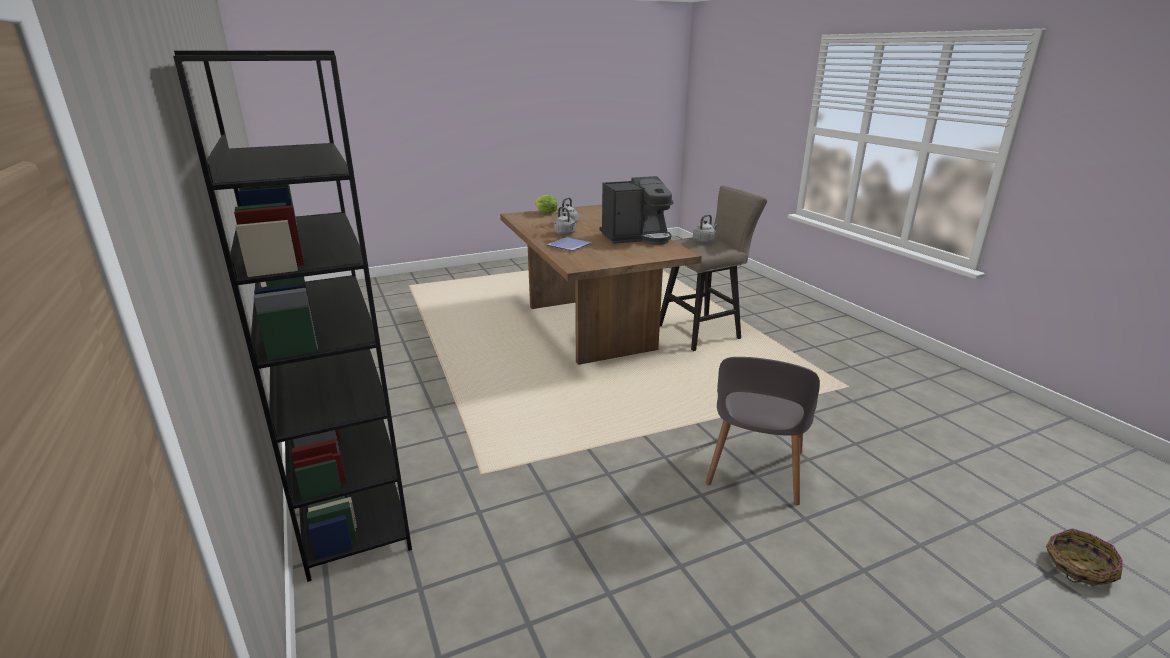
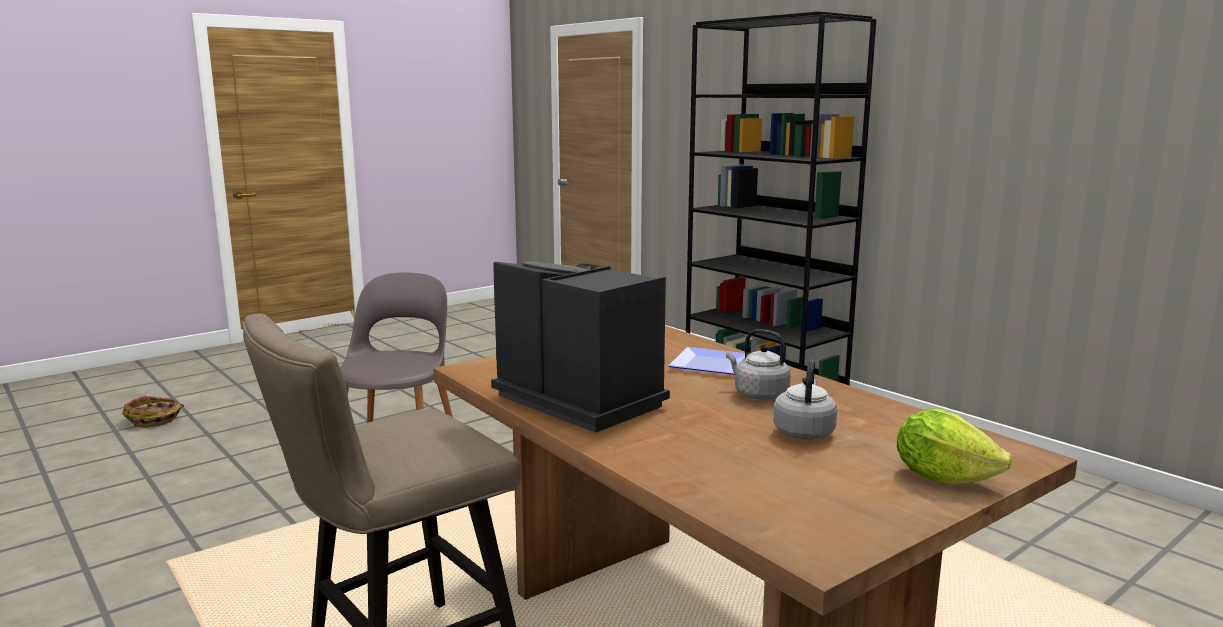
camera: 165 degrees right, 10 degrees down
(637, 237) = (580, 399): coffee machine -> coffee machine turned 75 degrees clockwise
(704, 241) = (407, 430): grey kettle -> none

